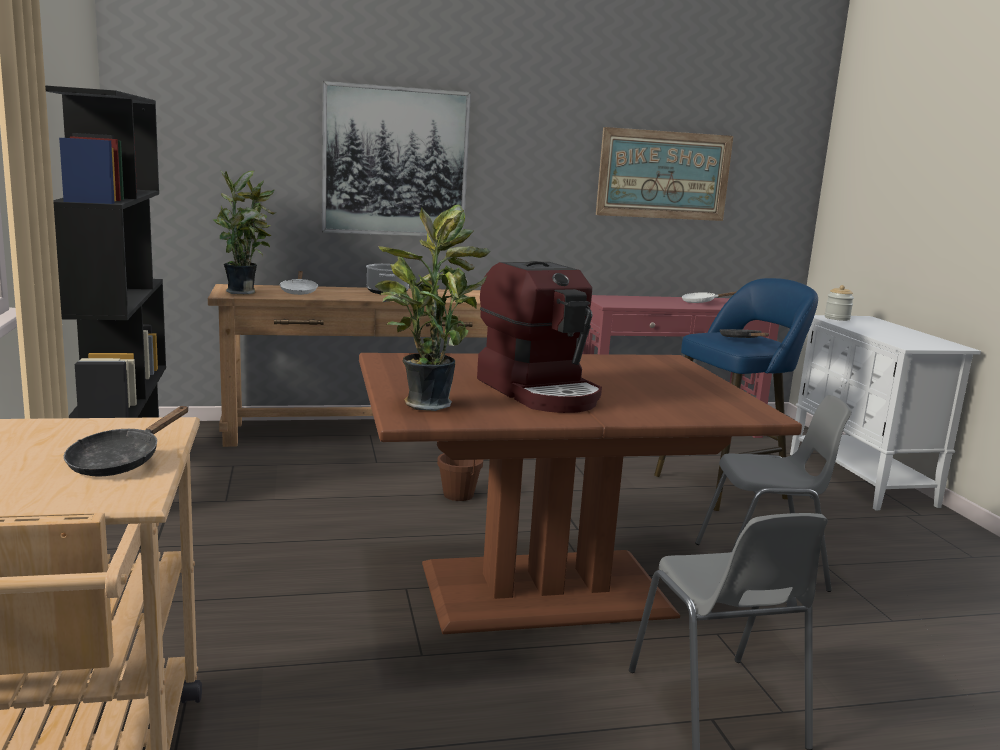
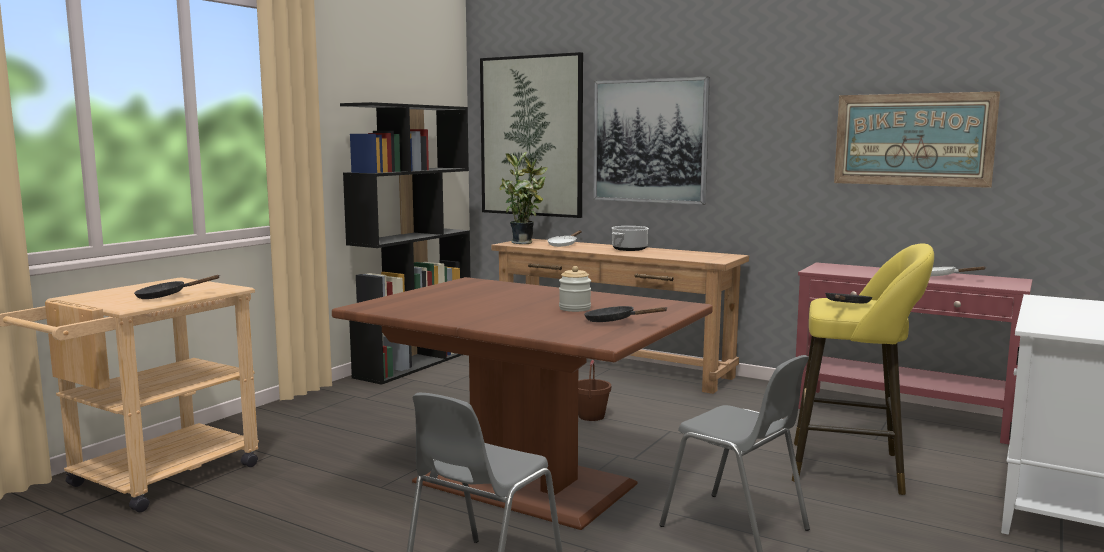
camera: 45 degrees right, 5 degrees down
(220, 146) = (531, 136): none -> picture
(426, 403) = (399, 302): potted plant -> none
(540, 392) = (491, 307): coffee machine -> none
(692, 389) = (614, 321): none -> black frying pan
(725, 486) = (854, 468): blue stool -> yellow stool
(837, 318) = (1055, 300): jar -> jar (574, 308)

